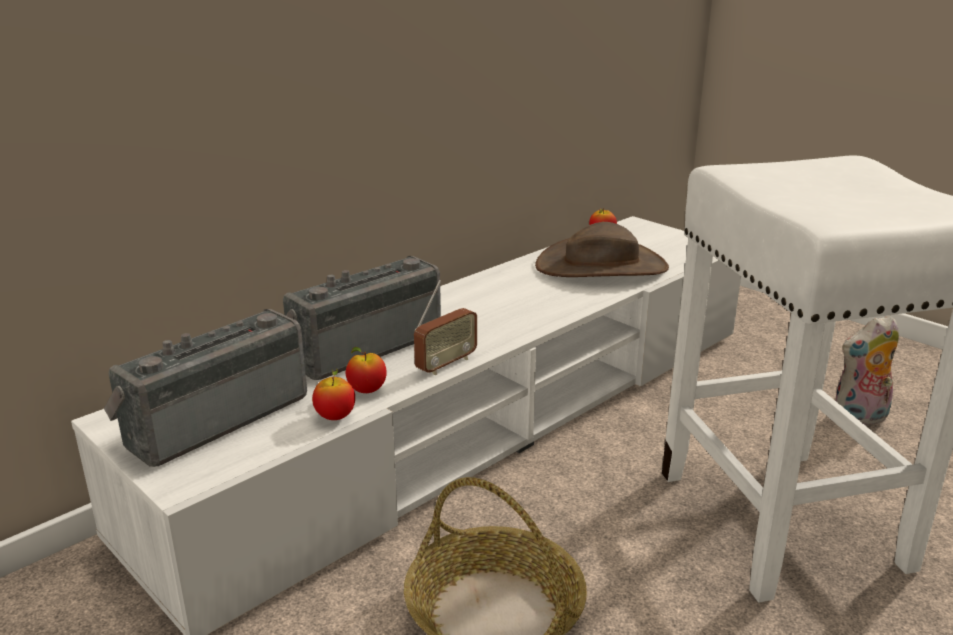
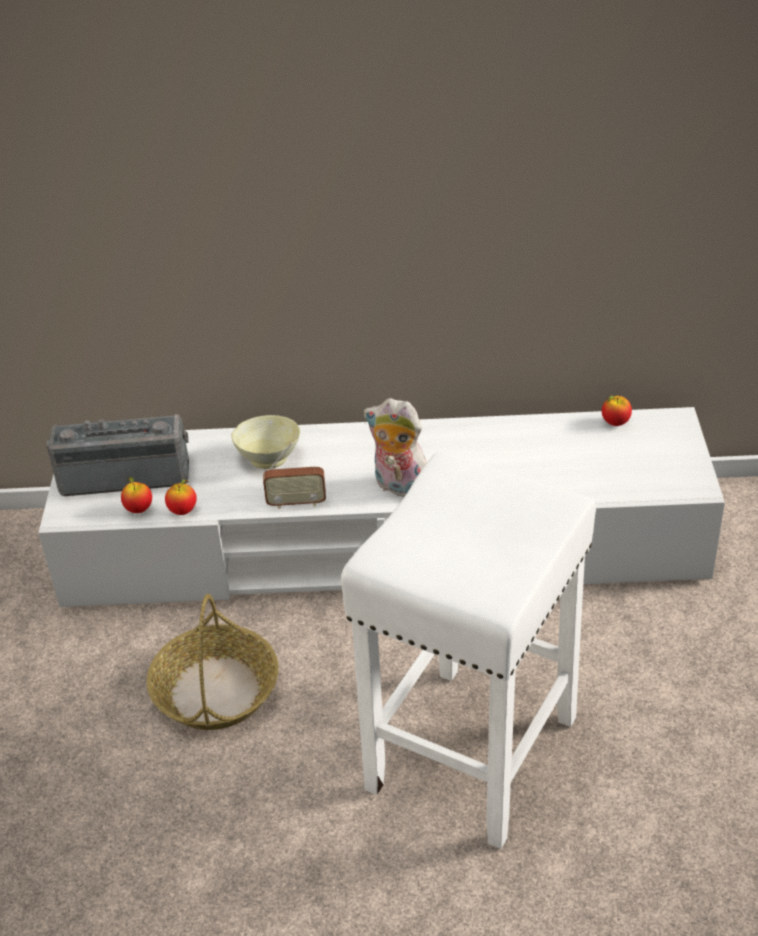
camera: 45 degrees right, 15 degrees up
(363, 347) = (269, 458): radio -> beige bowl
(367, 390) = (224, 499): apple -> apple (138, 509)
(601, 266) = (553, 460): brown hat -> none
(860, 419) = (683, 724): plush toy -> plush toy (398, 486)

